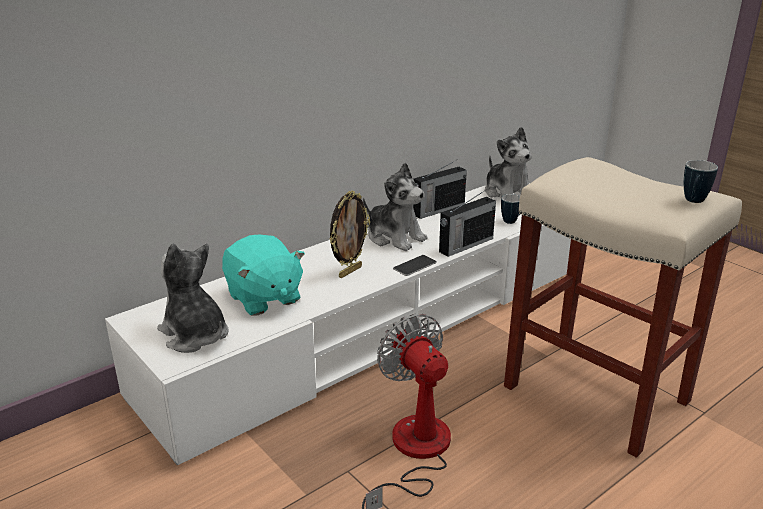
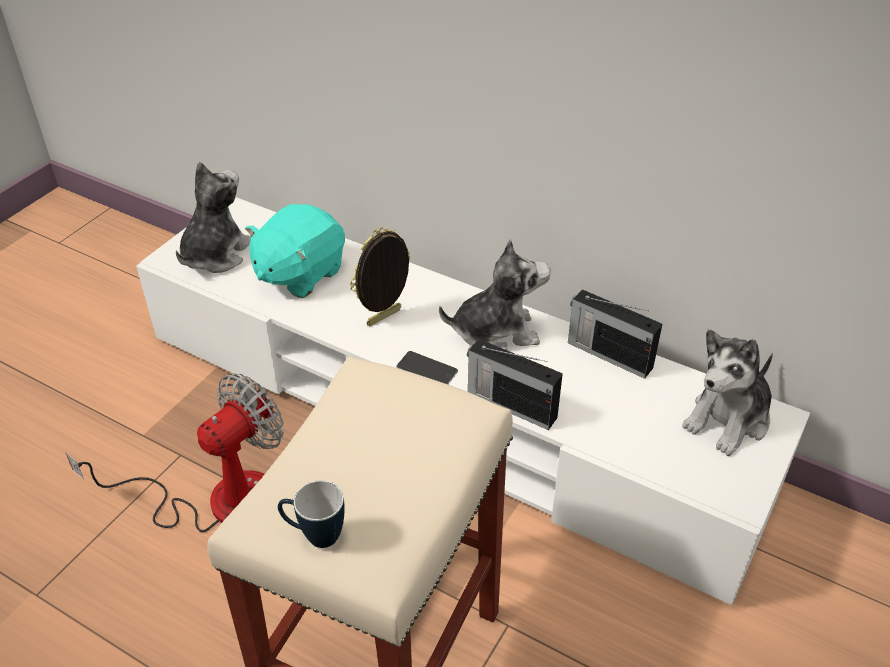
camera: 70 degrees right, 15 degrees up
(349, 271) = (385, 318): picture frame -> picture frame turned 120 degrees clockwise
(394, 237) = (495, 333): plush toy -> plush toy turned 120 degrees counterclockwise
(512, 220) = (626, 442): mug -> none

